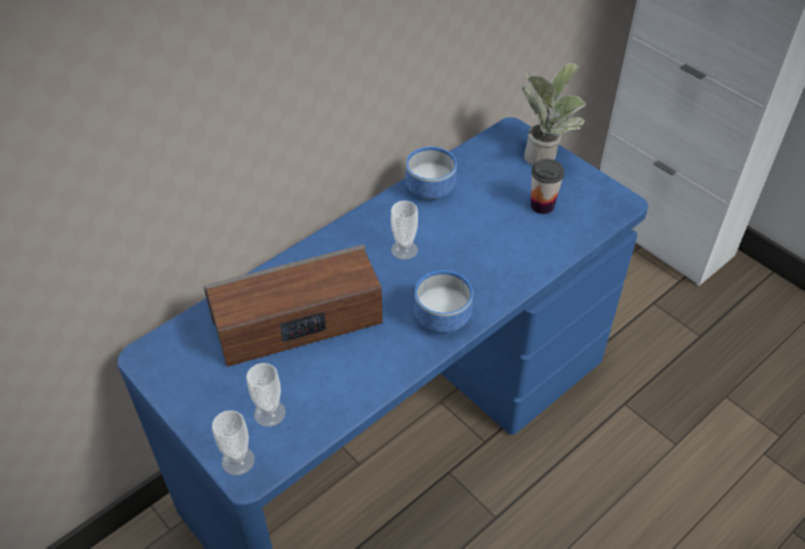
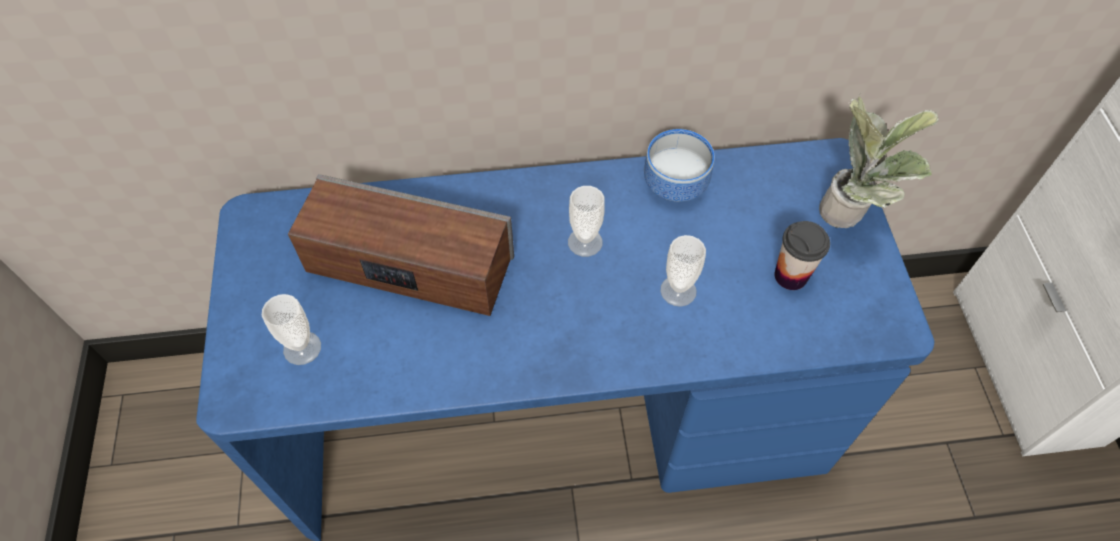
camera: 35 degrees right, 10 degrees up
(238, 460) = (234, 380): cup -> cup (678, 291)
(440, 316) = (557, 345): bowl -> none

